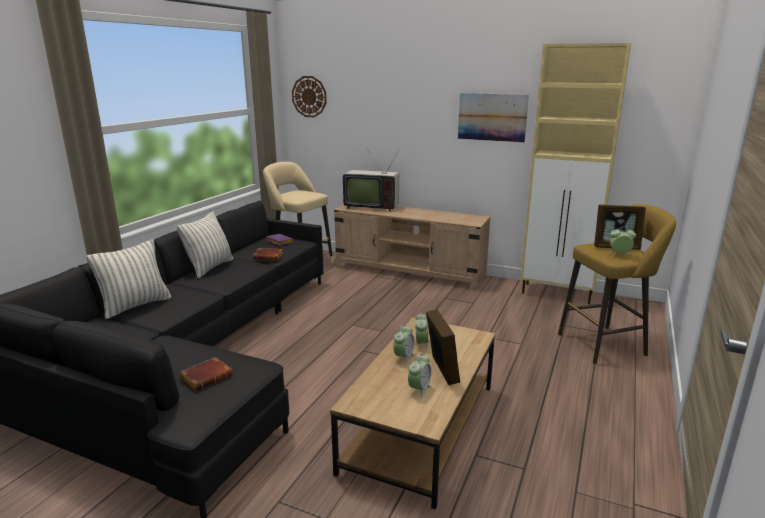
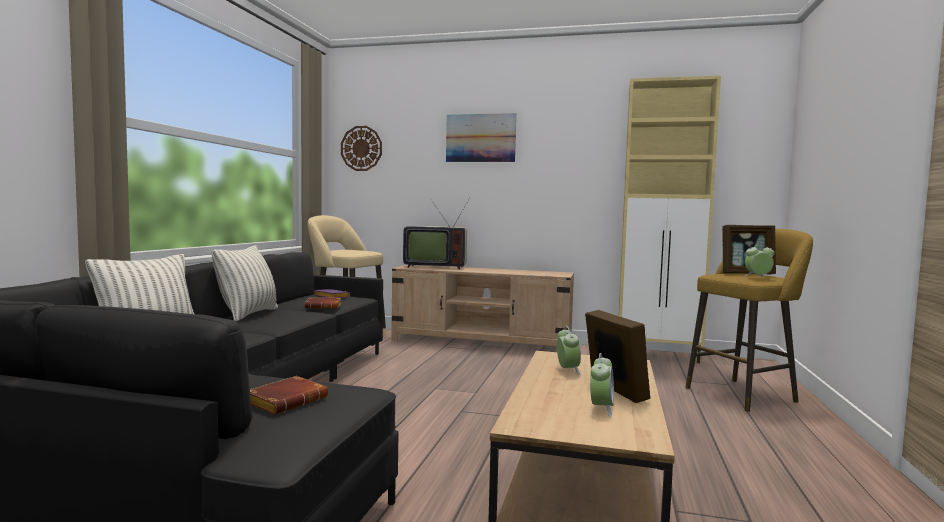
camera: 10 degrees left, 15 degrees down
(403, 357) = (555, 382): alarm clock -> none
(492, 117) = (571, 163): picture -> picture (480, 138)

